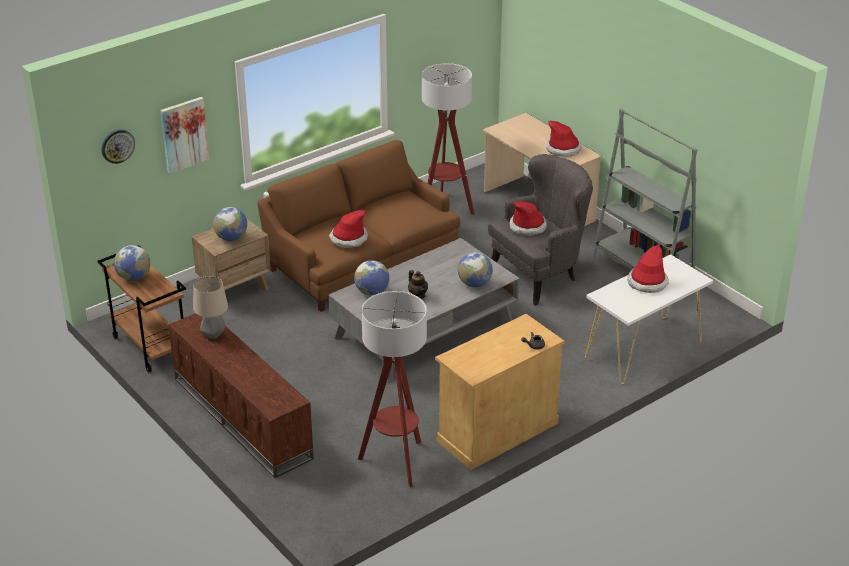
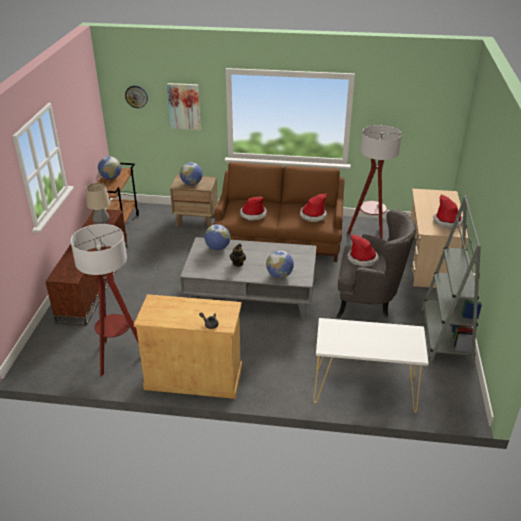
camera: 45 degrees right, 0 degrees up
(647, 283) = (374, 335): hat -> hat (313, 215)

